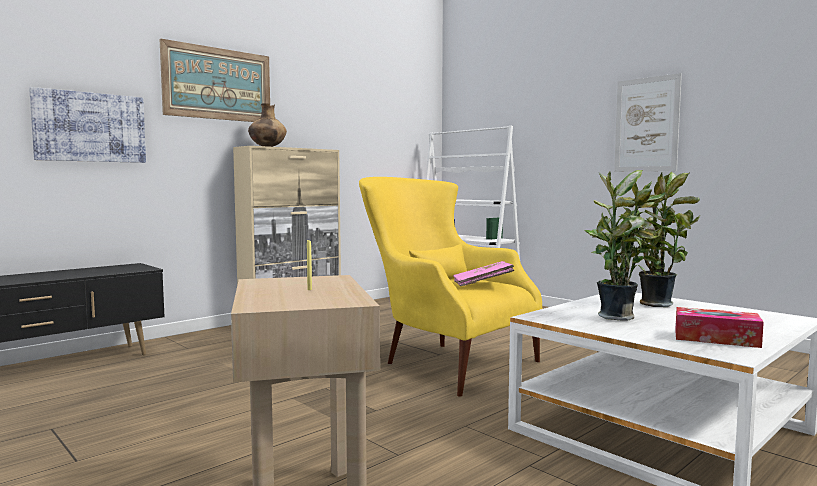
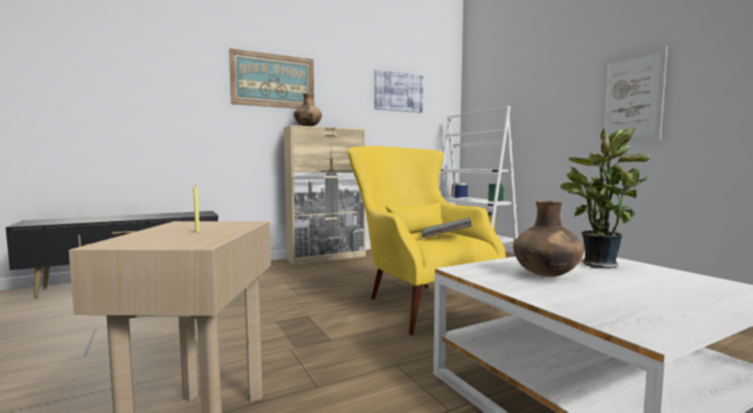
camera: 15 degrees right, 0 degrees up
(90, 127) = (177, 113): picture -> picture (398, 92)
(482, 284) = (446, 237): pink book -> grey book
(619, 317) = (546, 275): potted plant -> brown vase
(716, 338) = (640, 309): tissue box -> none

